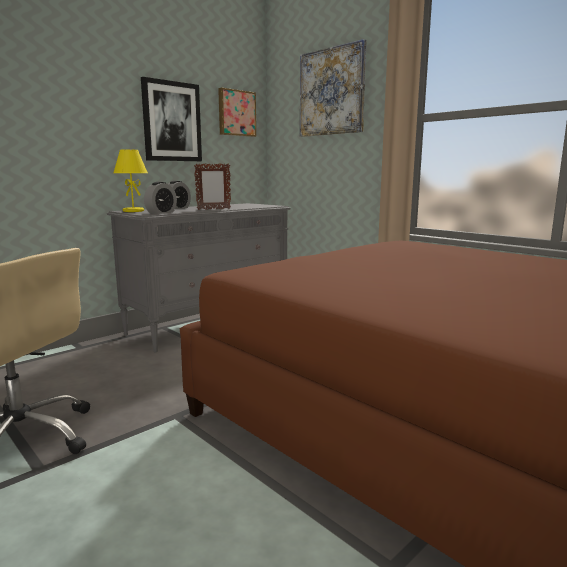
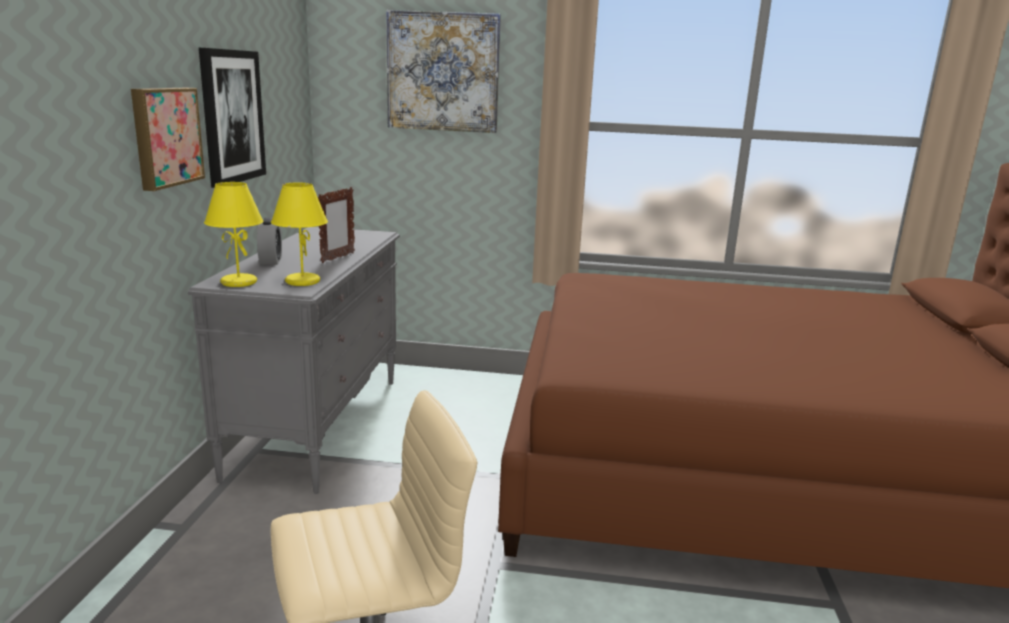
camera: 40 degrees left, 5 degrees up
(161, 212) = (302, 281): alarm clock -> yellow table lamp
(236, 113) = (287, 89): picture -> picture (165, 136)

